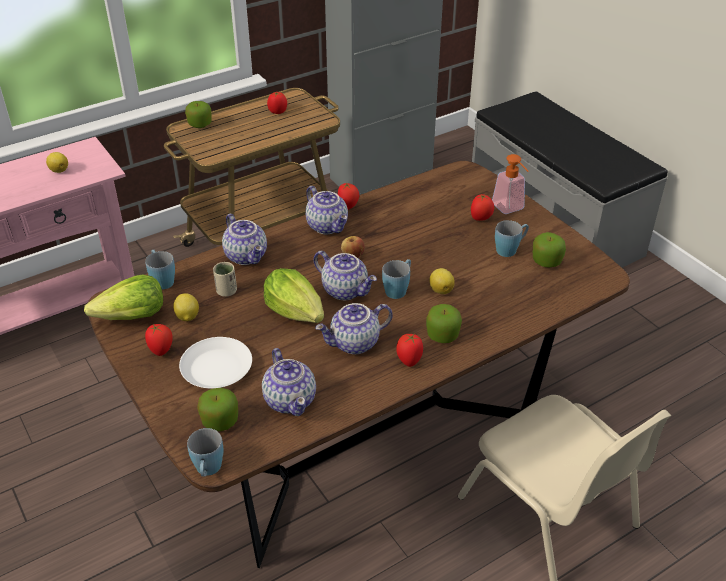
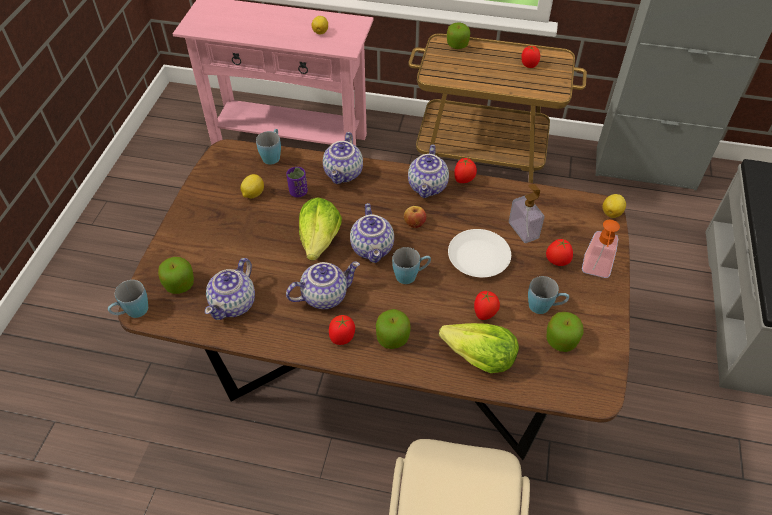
camera: 45 degrees right, 10 degrees up
(132, 317) = (224, 171): lettuce -> lettuce (479, 358)
(161, 350) = (210, 207): tomato -> tomato (484, 314)
(217, 368) = (224, 245): white plate -> white plate (479, 258)
(226, 291) = (298, 192): beige cup -> purple cup
(354, 344) = (325, 295): teapot -> teapot turned 135 degrees clockwise
(433, 213) = (523, 230): none -> soap dispenser
(441, 289) = (441, 300): lemon -> lemon (612, 213)

